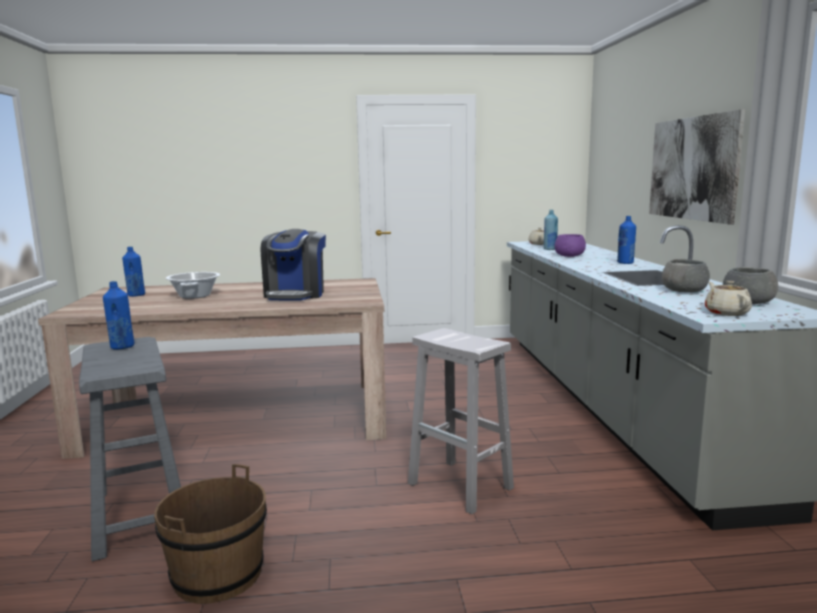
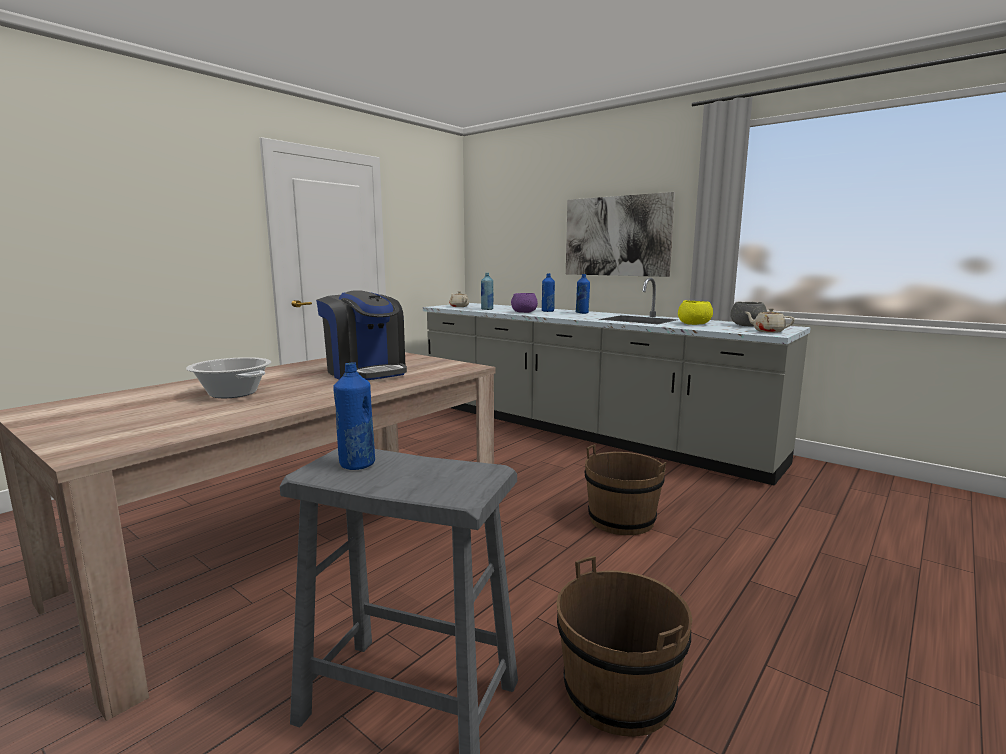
camera: 45 degrees left, 0 degrees up
(136, 295) = (120, 409): blue bottle -> blue bottle (547, 311)
(461, 486) = (621, 520): white stool -> brown bucket
(684, 291) = (694, 324): grey bowl -> yellow bowl

